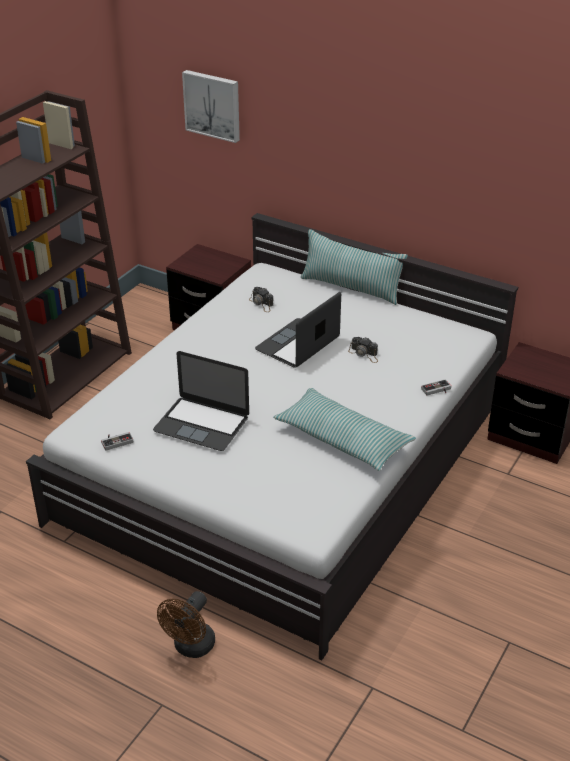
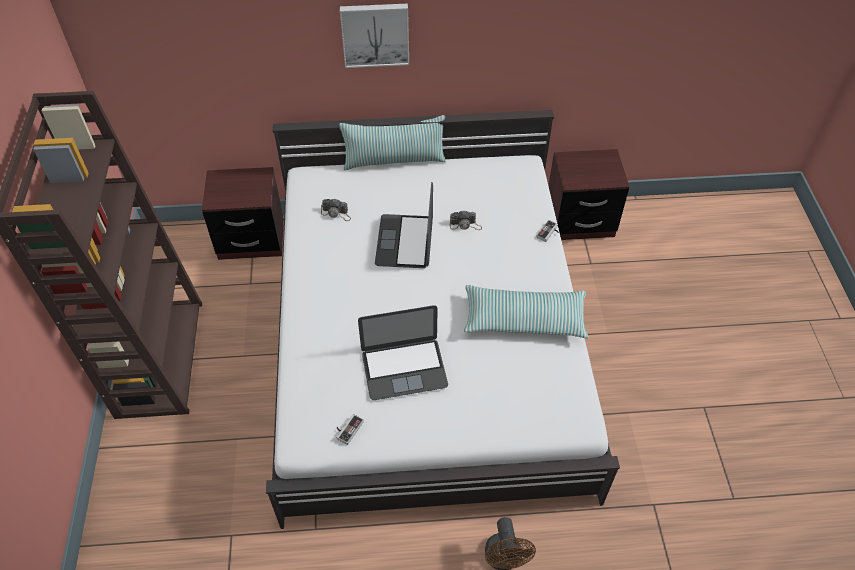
camera: 35 degrees left, 15 degrees up
(213, 105) = (197, 34): picture -> picture (375, 34)

